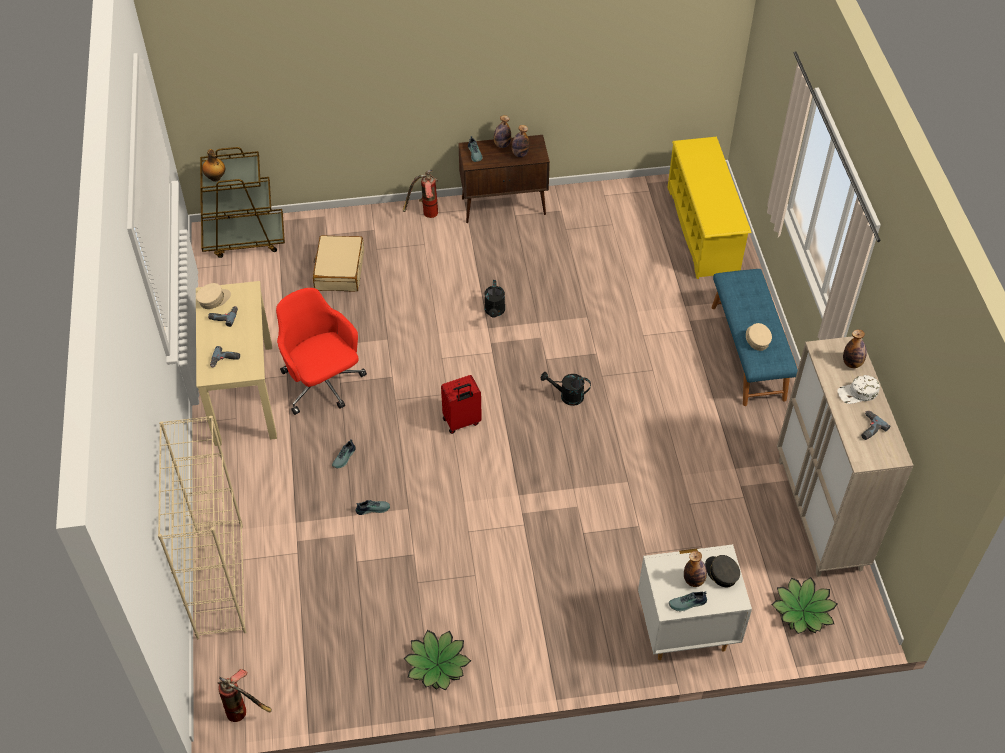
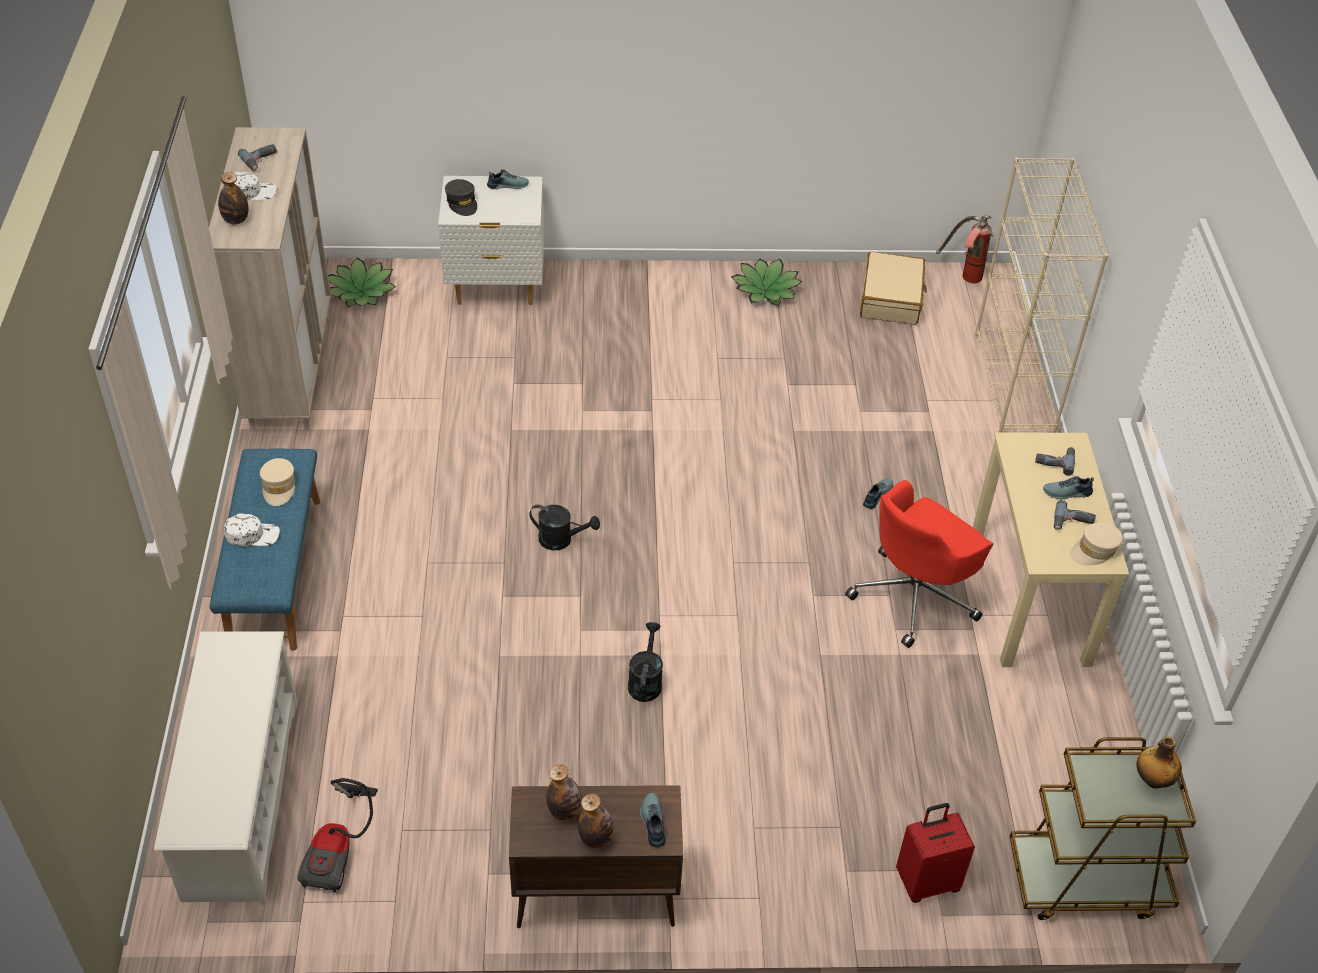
camera: 175 degrees left, 5 degrees down
(323, 384) = (915, 595): red office chair -> red office chair turned 75 degrees clockwise
(339, 270) = (905, 789): beige suitcase -> beige suitcase (891, 298)
(372, 508) = (837, 435): shoe -> shoe (1067, 493)
(425, 215) = (747, 893): fire extinguisher -> none
(462, 422) = (715, 522): red suitcase -> red suitcase (927, 881)
(640, 213) = (340, 849): none -> vacuum cleaner
(693, 580) = (494, 201): bottle -> none
(703, 230) = (241, 798): yellow shoe rack -> white shoe rack
(757, 306) = (252, 534): none -> white cap

